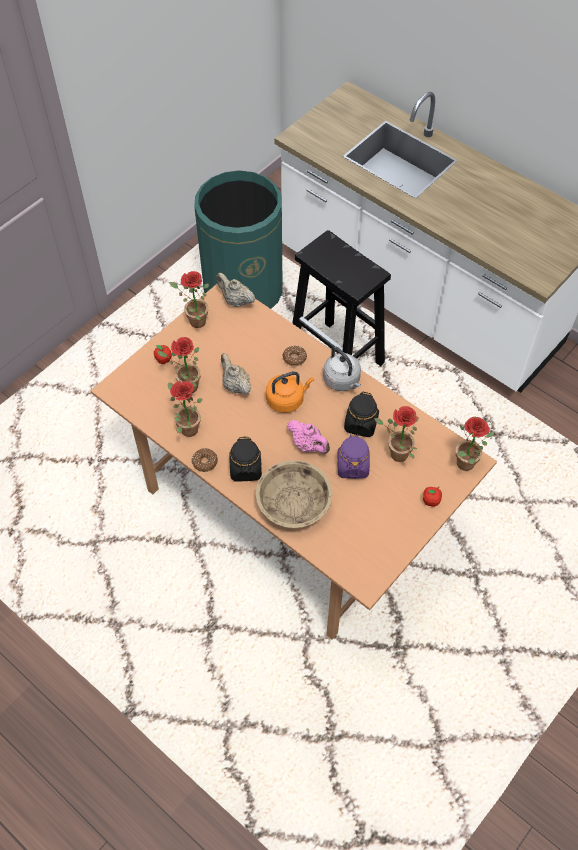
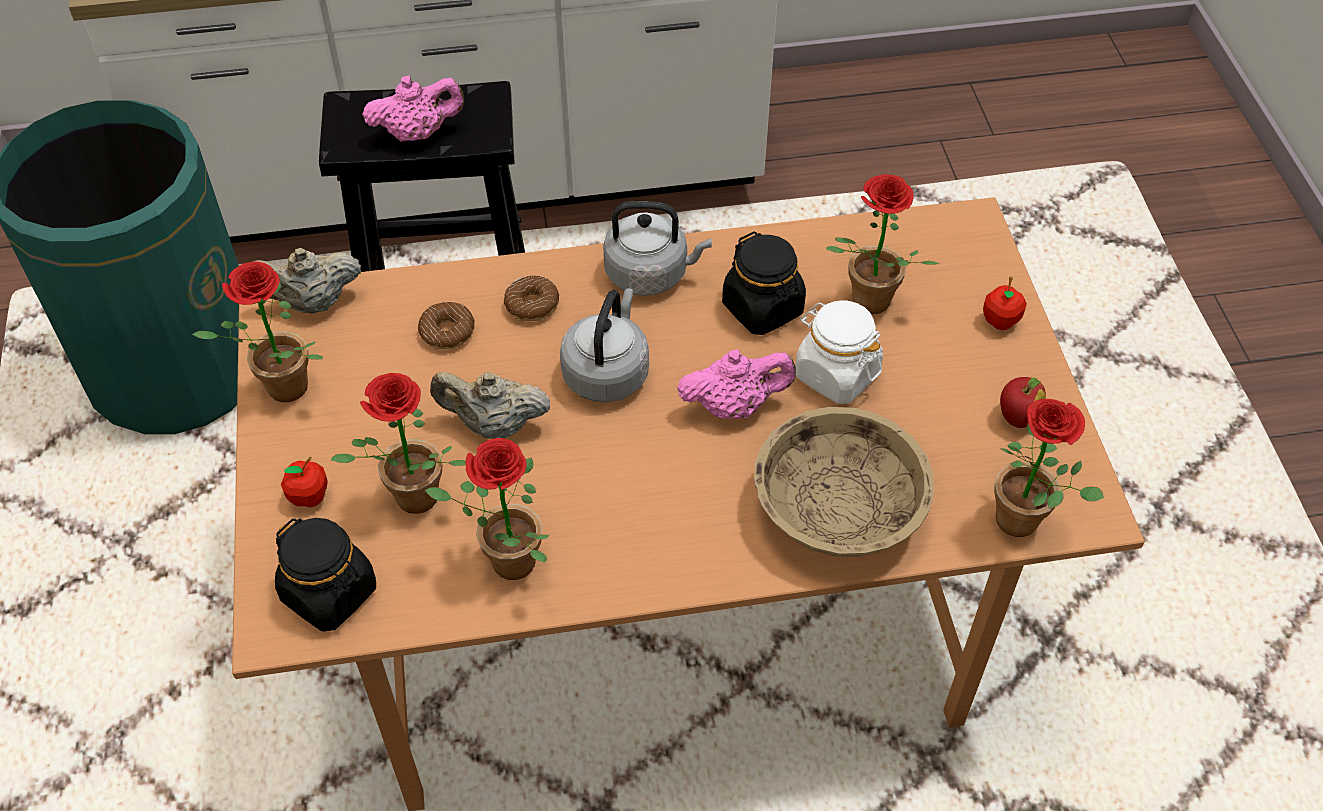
camera: 50 degrees left, 5 degrees down
(205, 462) = (614, 585): donut -> donut (447, 332)
(246, 469) = (693, 531): black jar -> black jar (330, 593)
(287, 400) = (607, 372): orange kettle -> grey kettle
(337, 269) = (418, 133): none -> pink teapot
(352, 466) = (836, 374): purple jar -> white jar
(388, 534) = (1016, 417): none -> apple
(466, 466) = (974, 236): potted plant -> potted plant (1026, 523)

